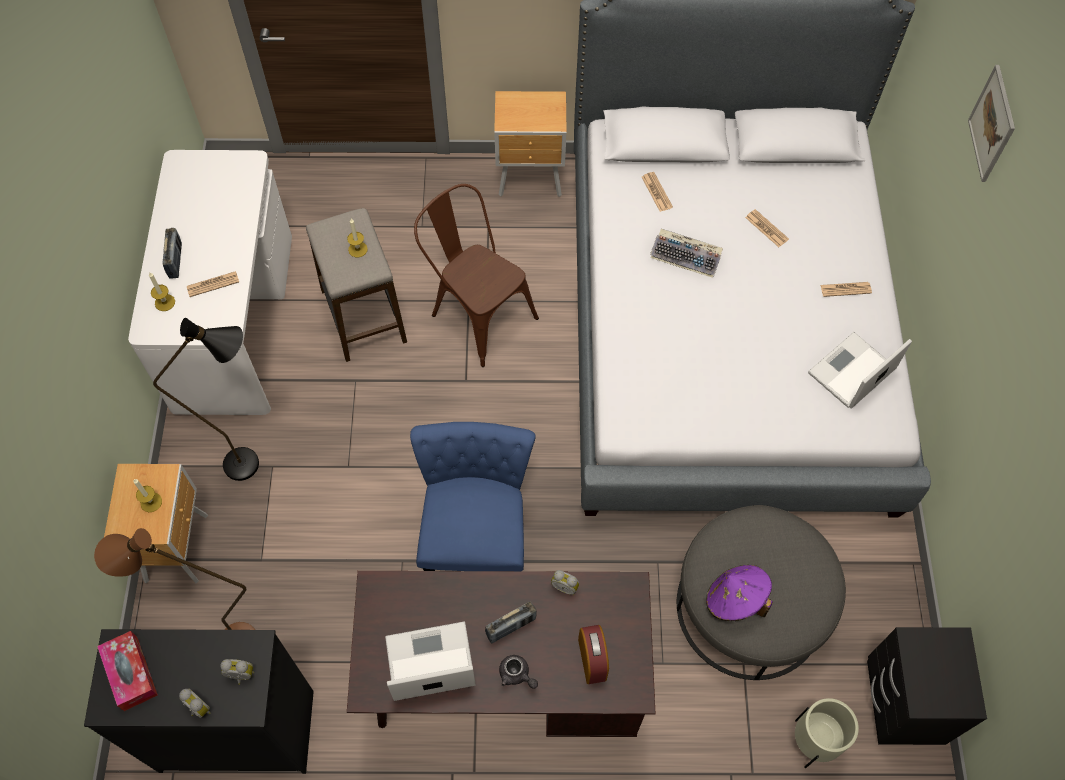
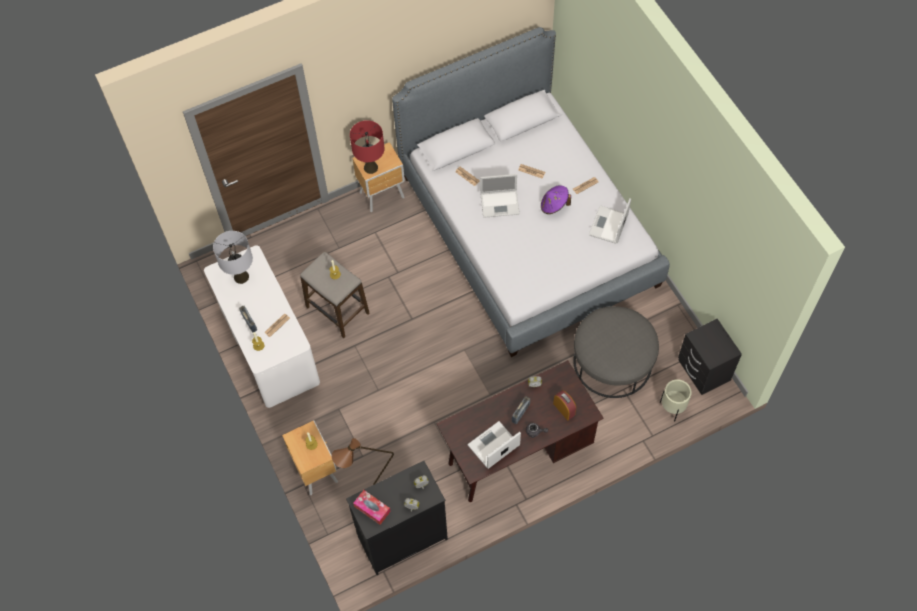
camera: 25 degrees left, 0 degrees up
(210, 187) = (241, 277): none -> grey table lamp
(255, 463) = (328, 411): black floor lamp -> none
(476, 535) = (463, 392): blue chair -> none
(477, 313) = (397, 281): brown chair -> none
(514, 117) = (371, 168): none -> red table lamp
(686, 256) = (500, 203): keyboard -> laptop
(735, 600) = (608, 357): purple hat -> purple hat (554, 205)
(992, 124) = (625, 87): picture -> none

